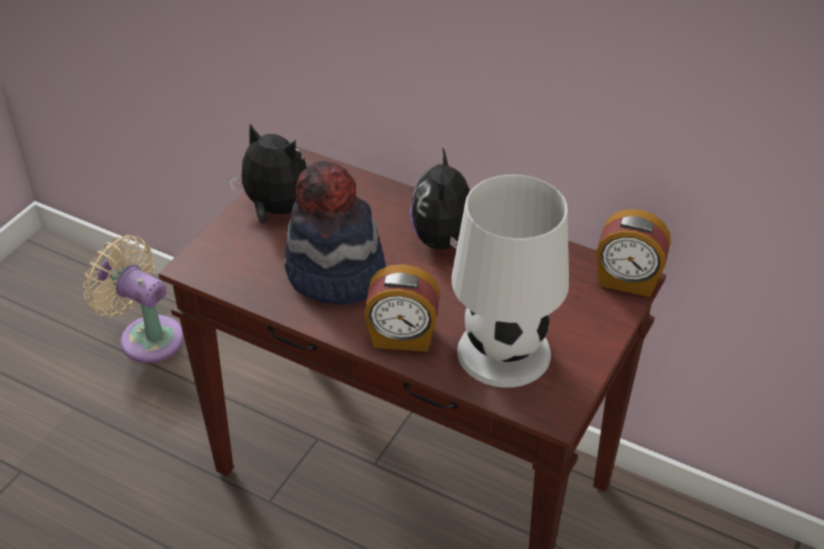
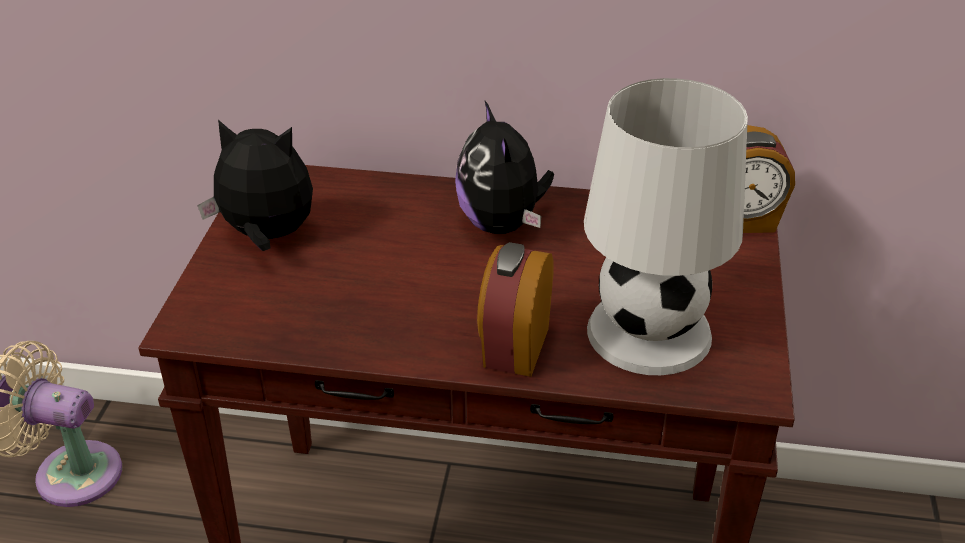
camera: 20 degrees left, 5 degrees down
(335, 274) = (385, 293): hat -> none
(402, 338) = (514, 347): alarm clock -> alarm clock turned 120 degrees clockwise

